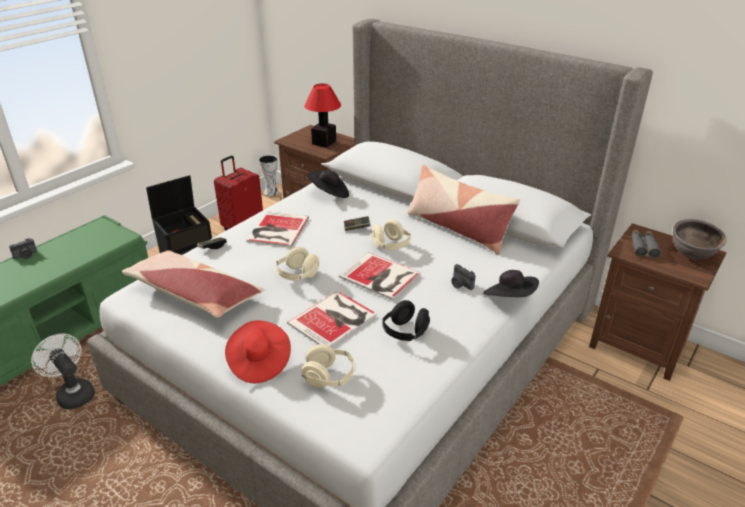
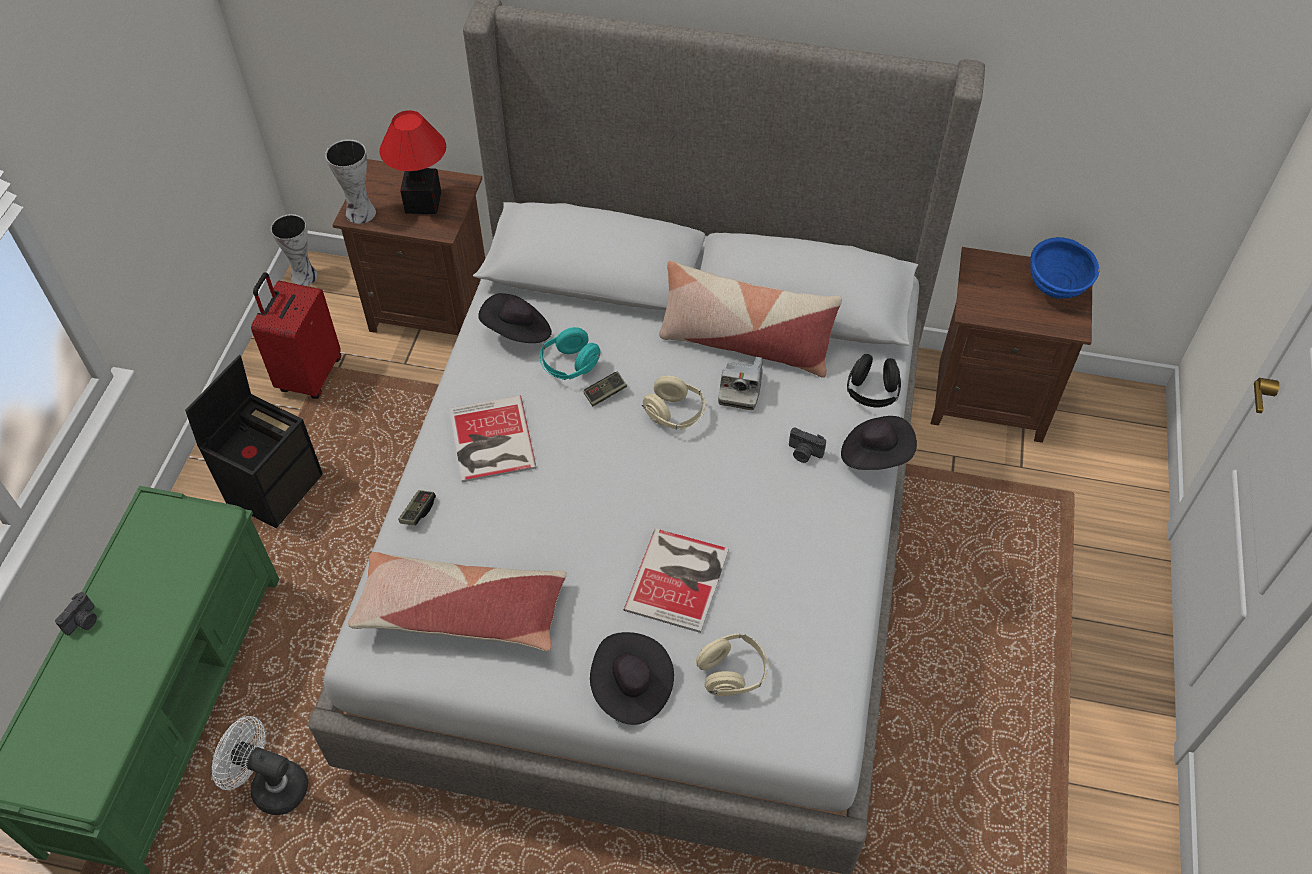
camera: 25 degrees left, 20 degrees up
(259, 362) = (631, 687): red hat -> black hat
(290, 140) = (359, 213): none -> vase
(297, 275) = (583, 522): beige headphones -> none
(346, 212) = (569, 366): none -> turquoise headphones
(380, 277) = (695, 480): book -> none
(405, 333) = (780, 565): black headphones -> black headphones (872, 393)
(440, 246) = (740, 389): none -> camera
(643, 246) = (992, 291): grey binoculars -> none
(691, 256) = (1054, 290): brown bowl -> blue bowl

